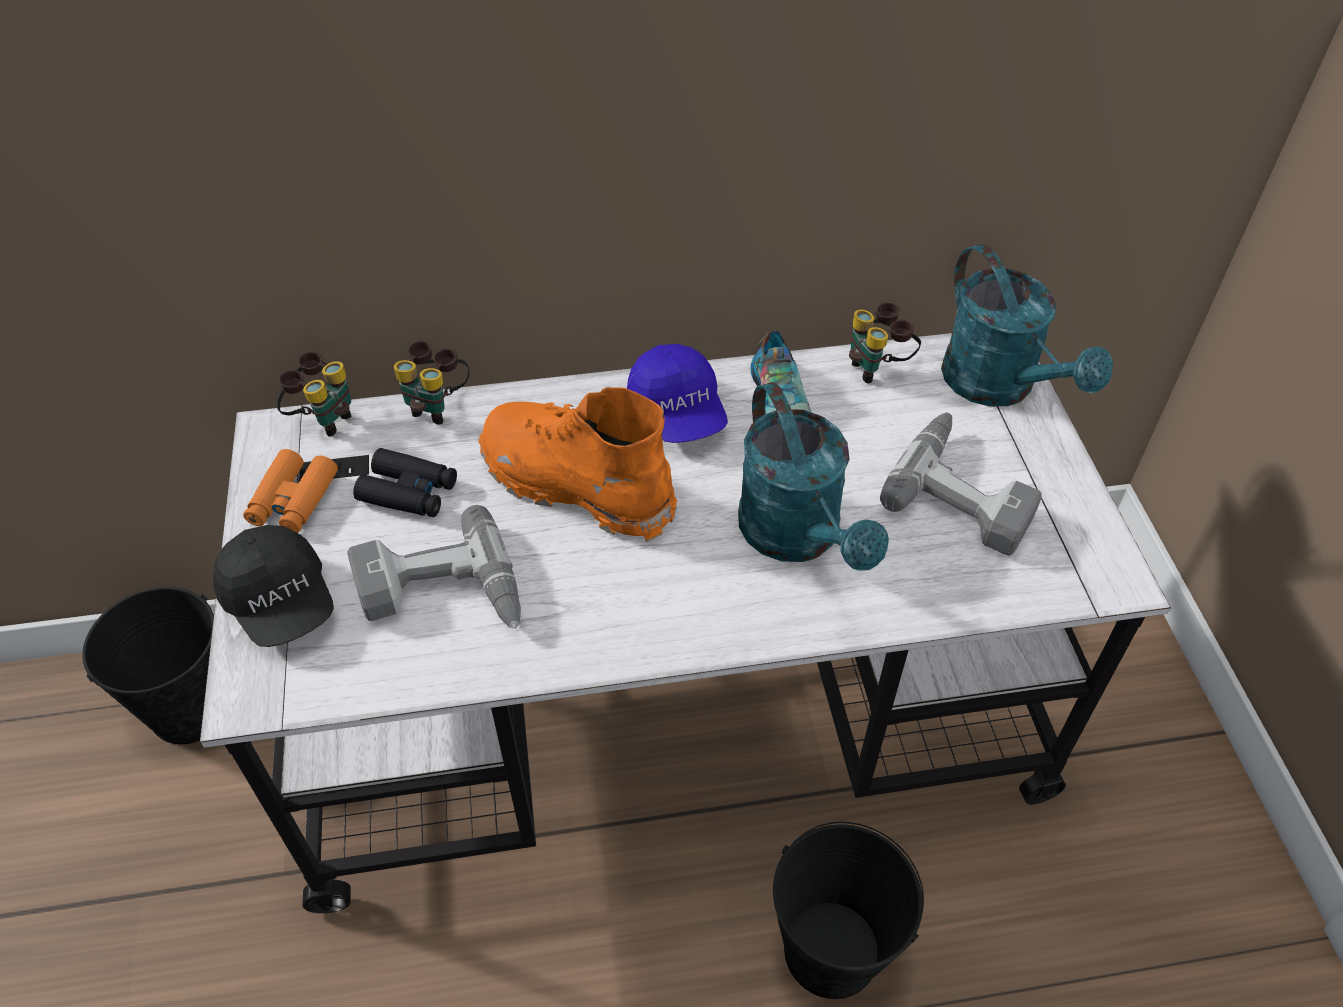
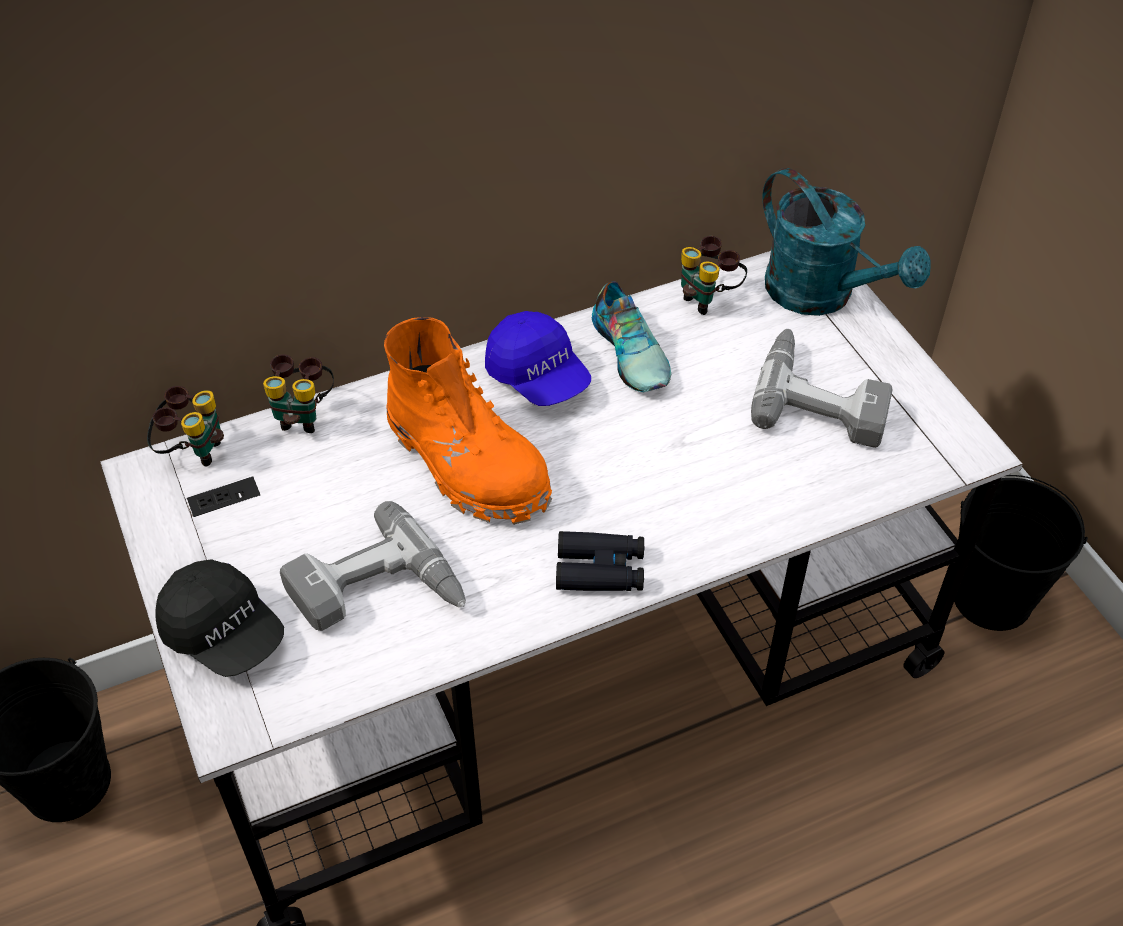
camera: 15 degrees left, 0 degrees up
(293, 500) = (195, 535): orange binoculars -> none
(409, 492) = (307, 503): black binoculars -> black binoculars (600, 569)
(577, 485) = (467, 464): orange boot -> orange boot turned 150 degrees counterclockwise
(798, 537) = (688, 470): turquoise watering can -> none
(830, 951) = (775, 854): black bucket -> black bucket (992, 598)

